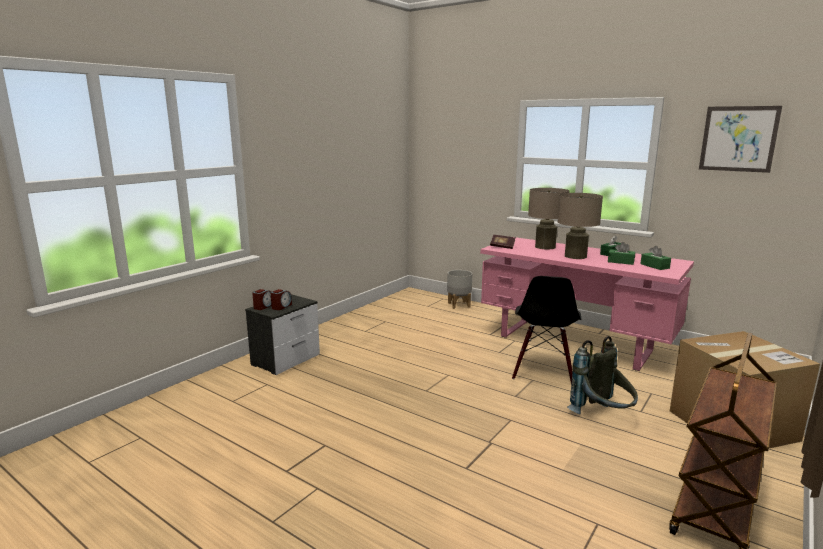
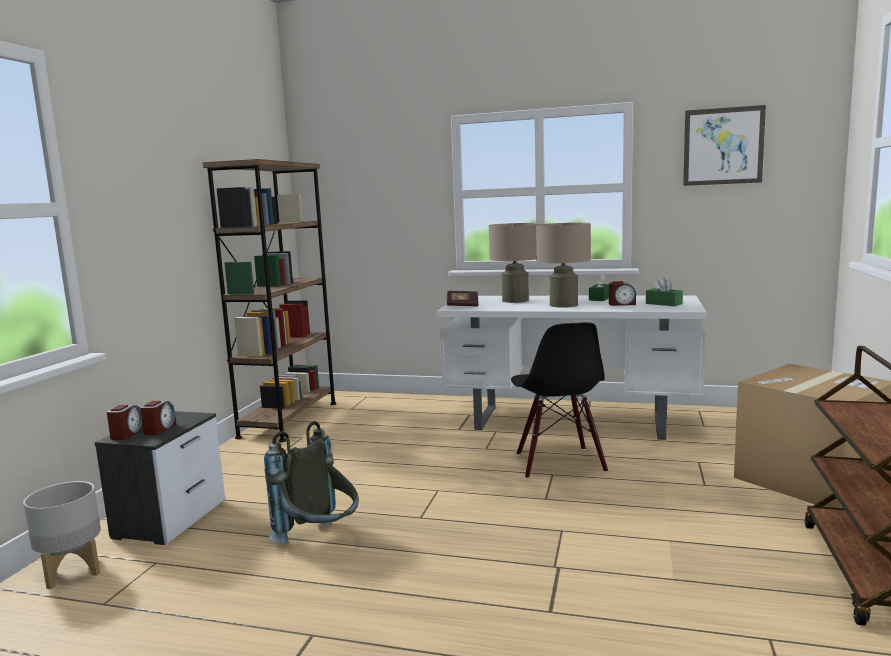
camera: 20 degrees left, 5 degrees down
(384, 307) = (289, 419): none -> brown bookcase
(459, 305) = (393, 401): grey planter -> grey planter (73, 571)
(575, 343) = (570, 422): pink desk -> white desk
(603, 417) = (669, 501): grey backpack -> grey backpack (320, 541)
(620, 262) = (621, 304): green tissue box -> alarm clock

